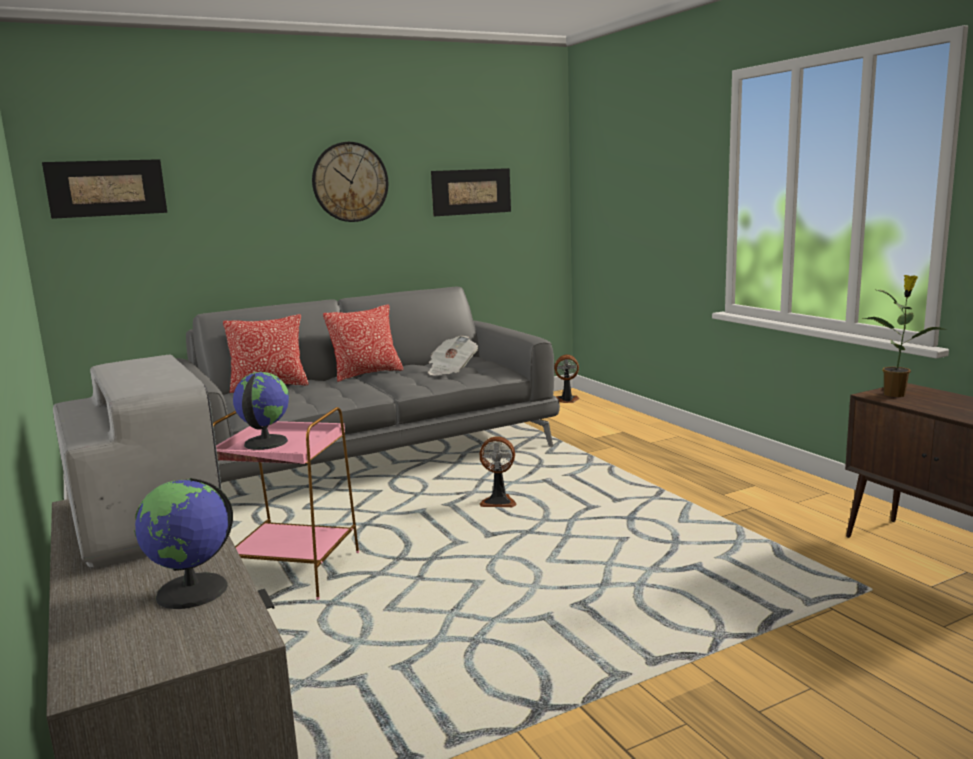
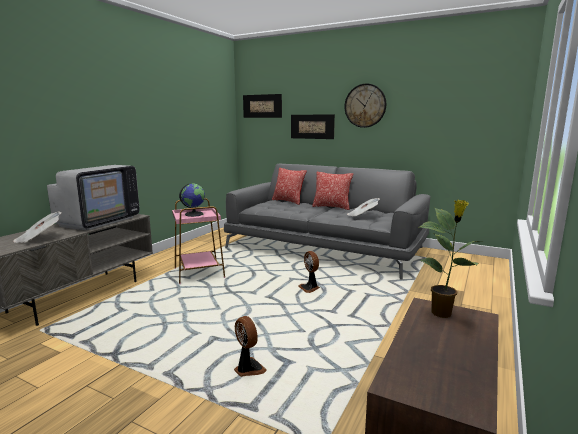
camera: 55 degrees right, 0 degrees up
(193, 591) = (39, 238): globe -> newspaper
(471, 192) = (442, 113): picture -> picture (312, 126)
(566, 400) = (482, 263): fan -> fan (248, 369)

